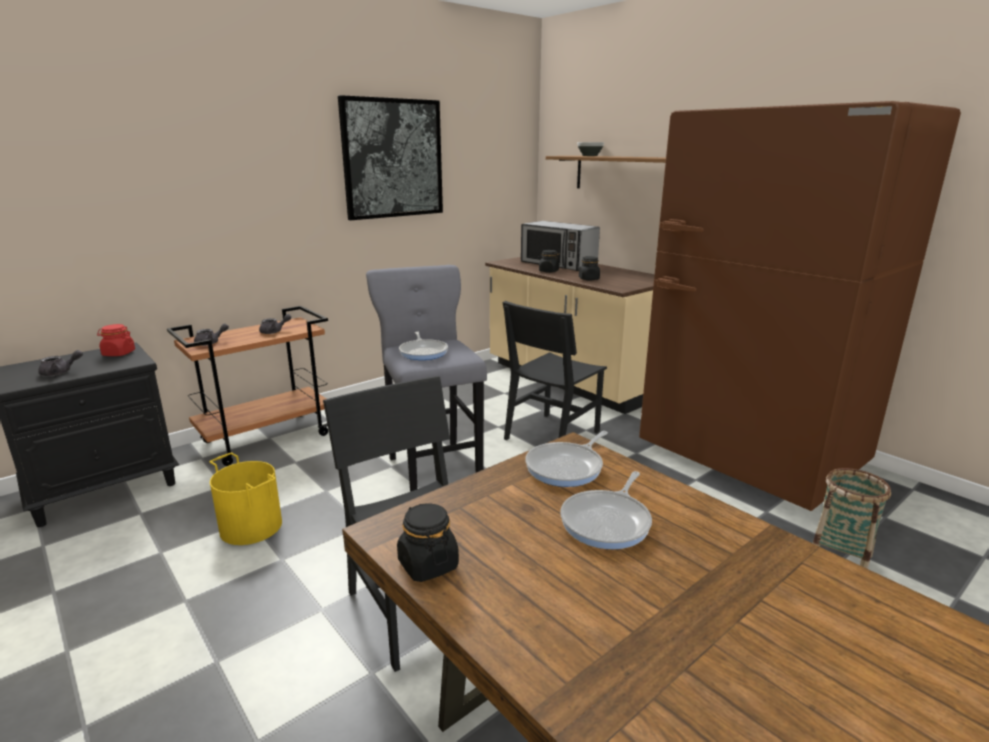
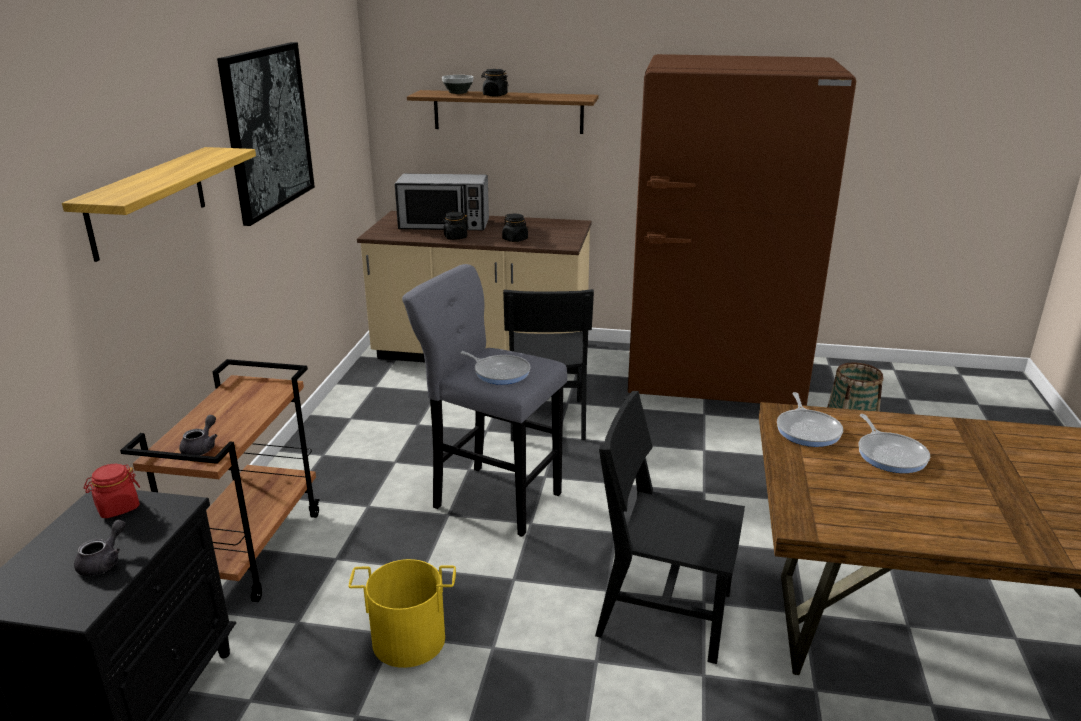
camera: 40 degrees left, 5 degrees up
(237, 176) = (148, 201): none -> shelf
(274, 332) = (249, 405): grey teapot -> none
(428, 564) = (863, 529): black jar -> black jar (495, 95)

